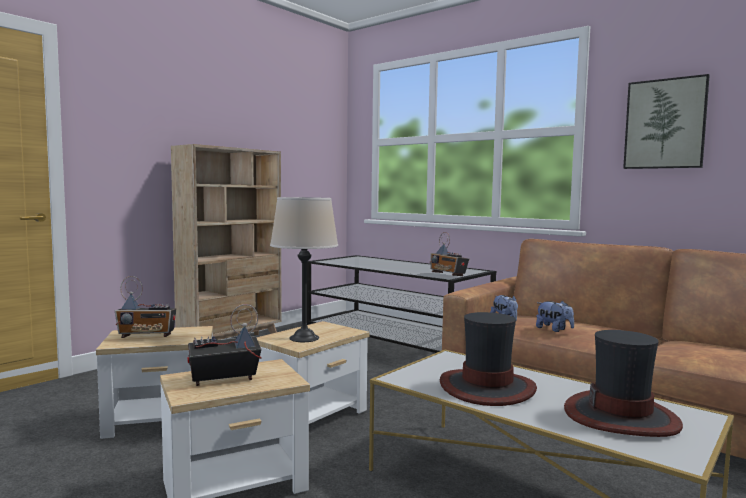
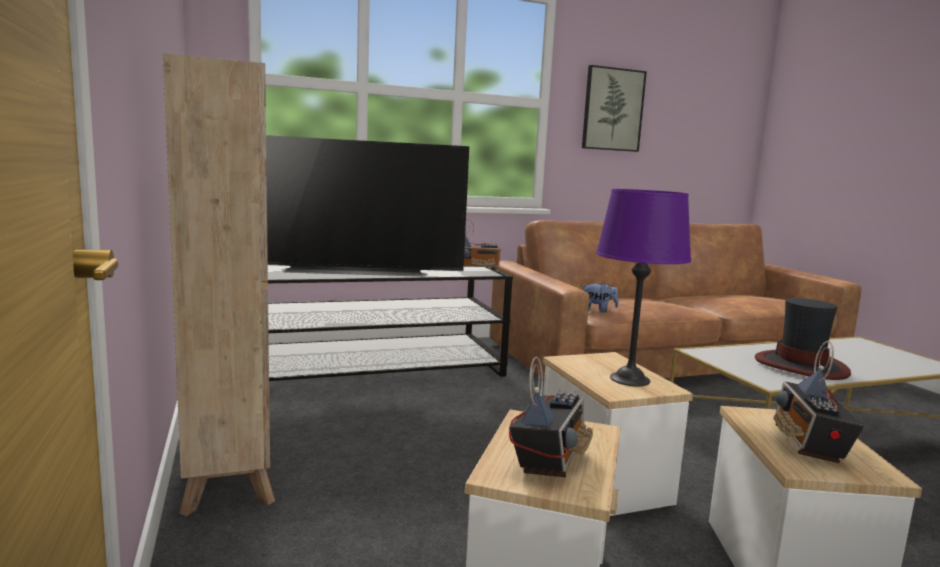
camera: 60 degrees left, 5 degrees up
(304, 338) = (630, 379): beige table lamp -> purple table lamp
(375, 265) = (356, 271): none -> television
(554, 329) = (653, 308): plush toy -> none
(621, 416) = (867, 355): hat -> none

